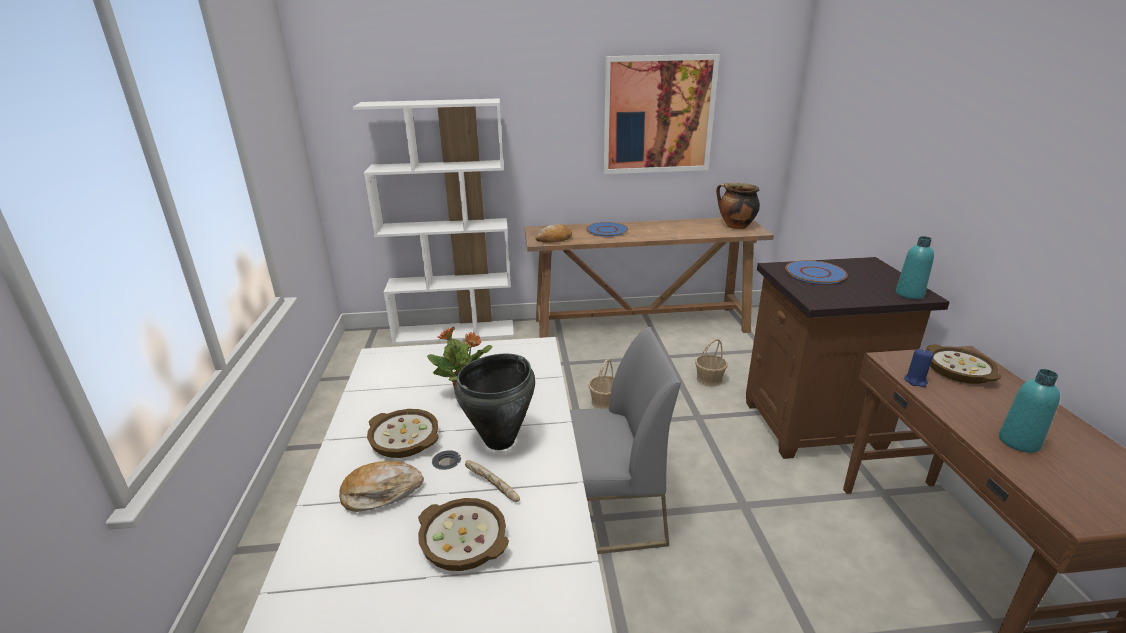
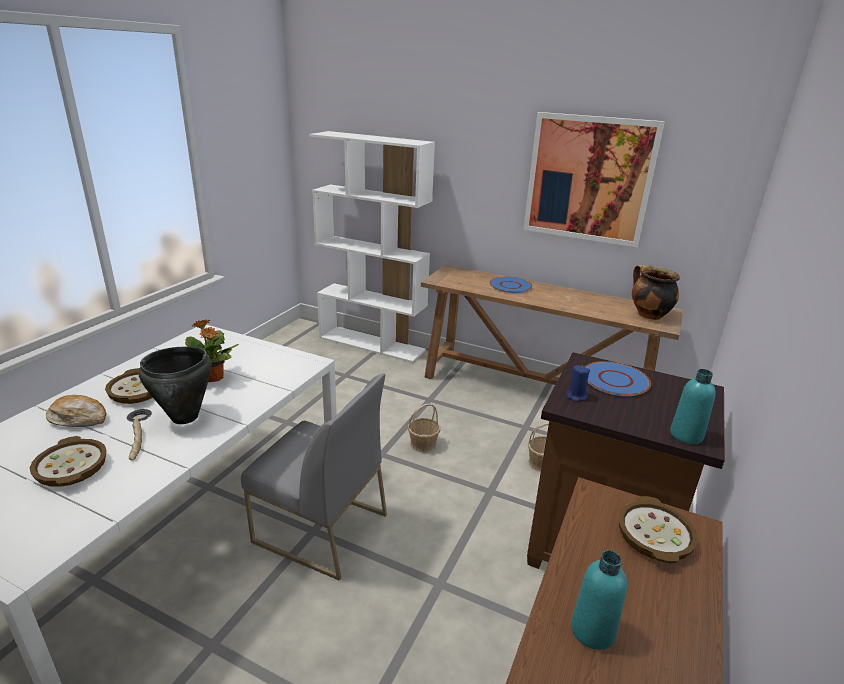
camera: 30 degrees right, 0 degrees up
(554, 239) = (451, 282): bread -> none
(915, 381) = (583, 524): blue candle -> blue candle (576, 396)

